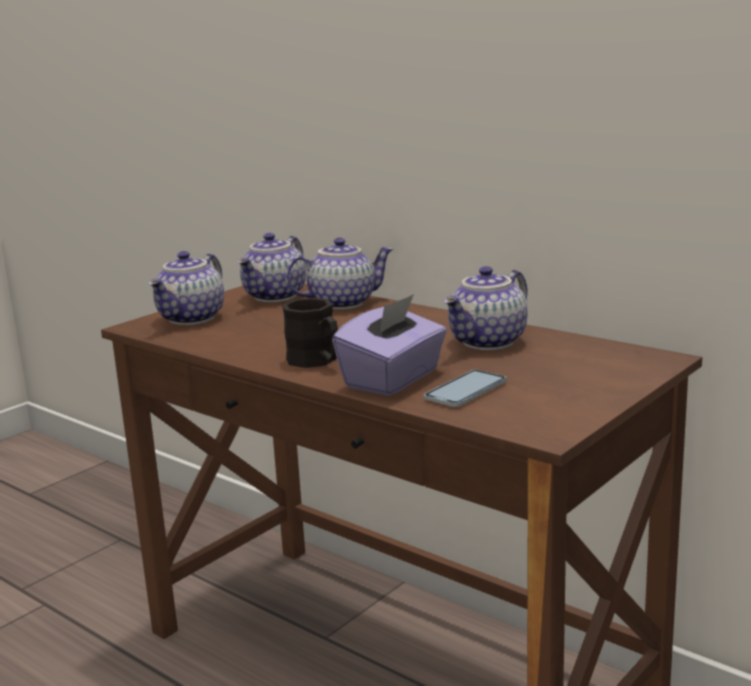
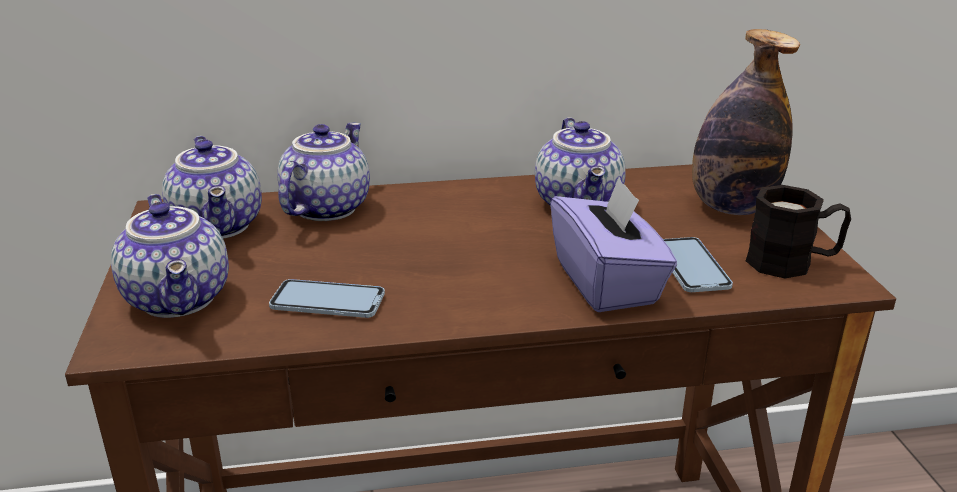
camera: 50 degrees left, 10 degrees up
(243, 339) = (328, 301): none -> phone
(317, 362) = (486, 295): black mug -> black mug (792, 263)
(594, 375) = (731, 207): none -> bottle

